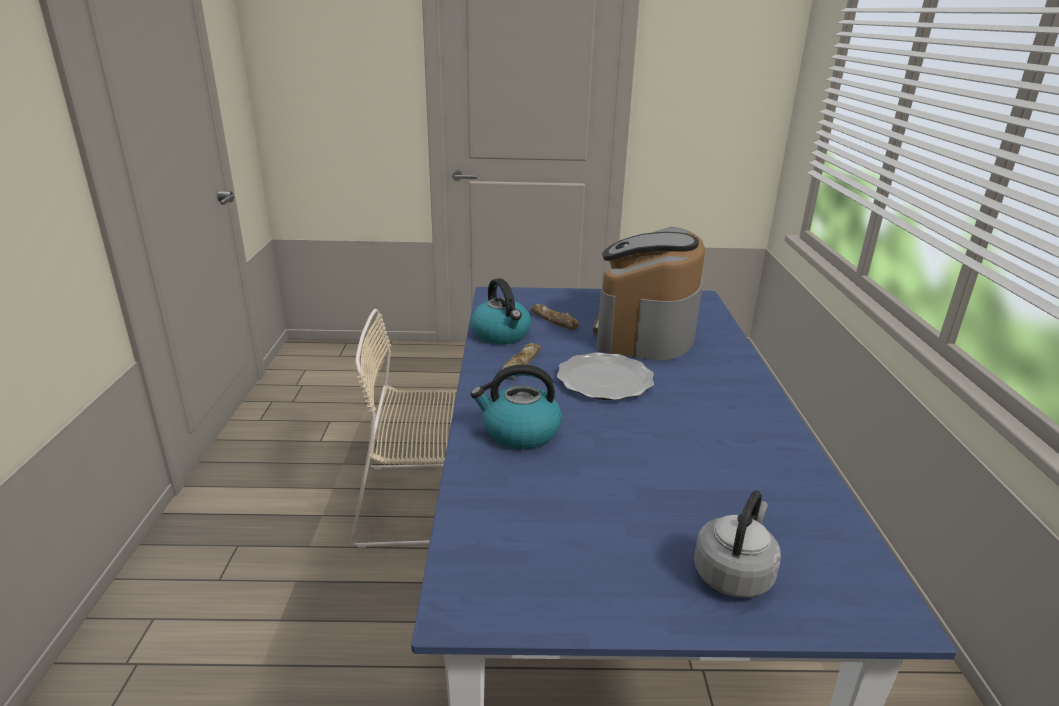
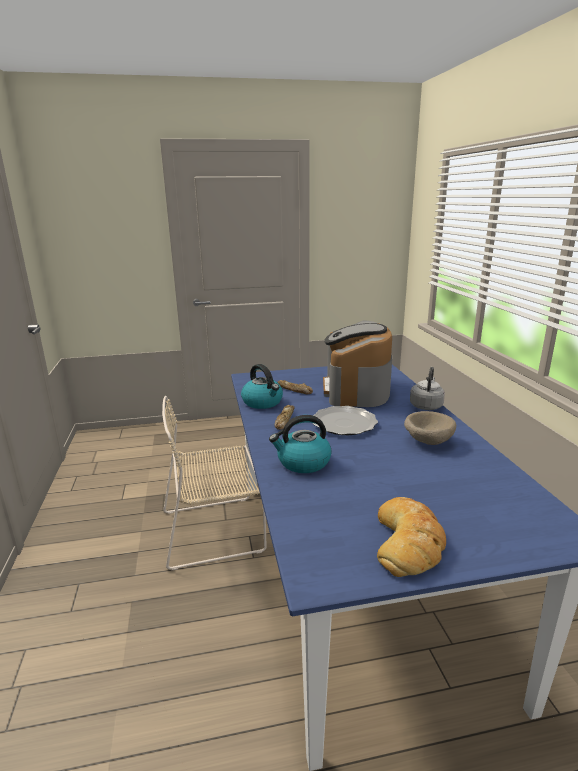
camera: 10 degrees left, 5 degrees down
(621, 575) = (409, 542): none -> bread
(718, 424) = (427, 441): none -> beige bowl
(734, 573) = (477, 529): grey kettle -> grey kettle (426, 405)

